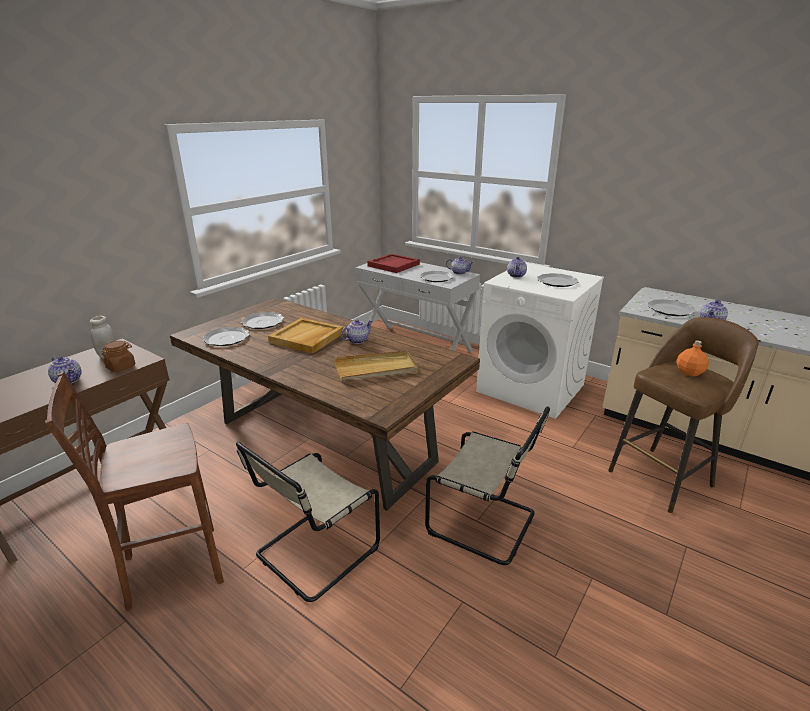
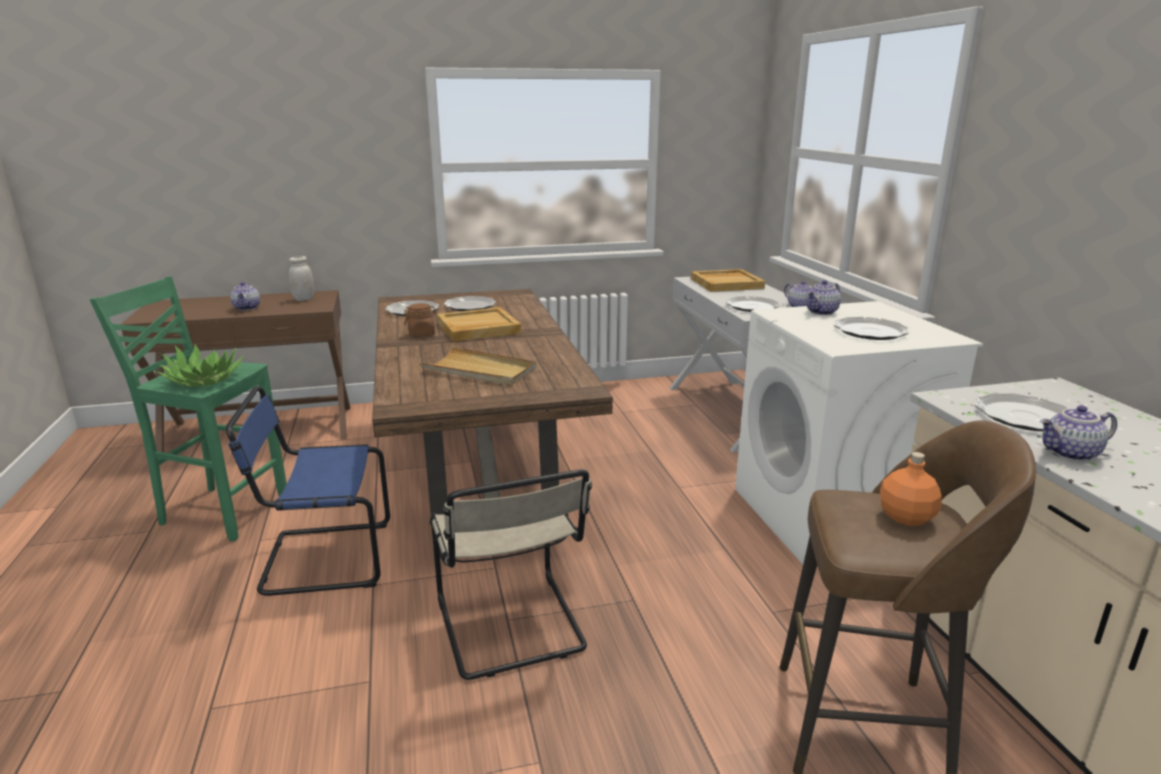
camera: 40 degrees right, 5 degrees down
(121, 367) = (293, 309): brown jar -> brown jar (422, 334)
(161, 458) = (204, 380): none -> potted plant
(170, 568) = (222, 511): brown stool -> green stool
(314, 553) = (322, 559): beige chair -> blue chair
(357, 340) = (519, 342): teapot -> none
(393, 265) = (727, 283): red tray -> beige tray

